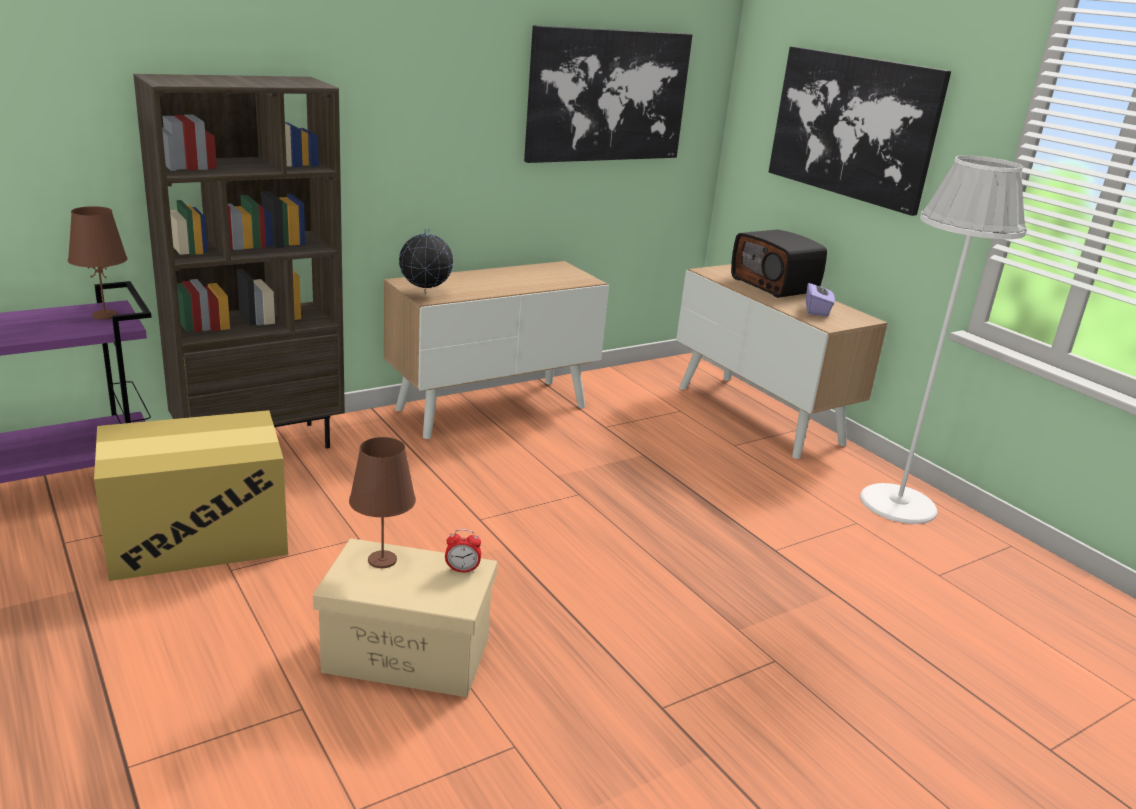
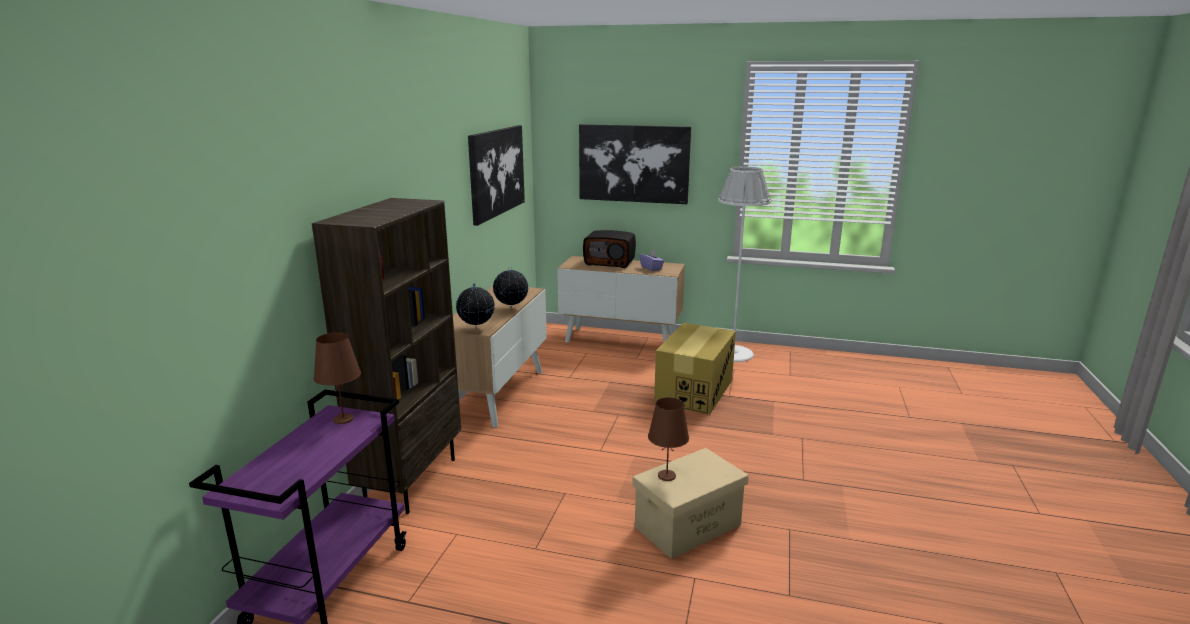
camera: 40 degrees left, 5 degrees down
(198, 537) = (482, 545): cardboard box -> cardboard box (694, 391)
(462, 570) = (703, 459): alarm clock -> none
(513, 289) = (511, 308): none -> globe

